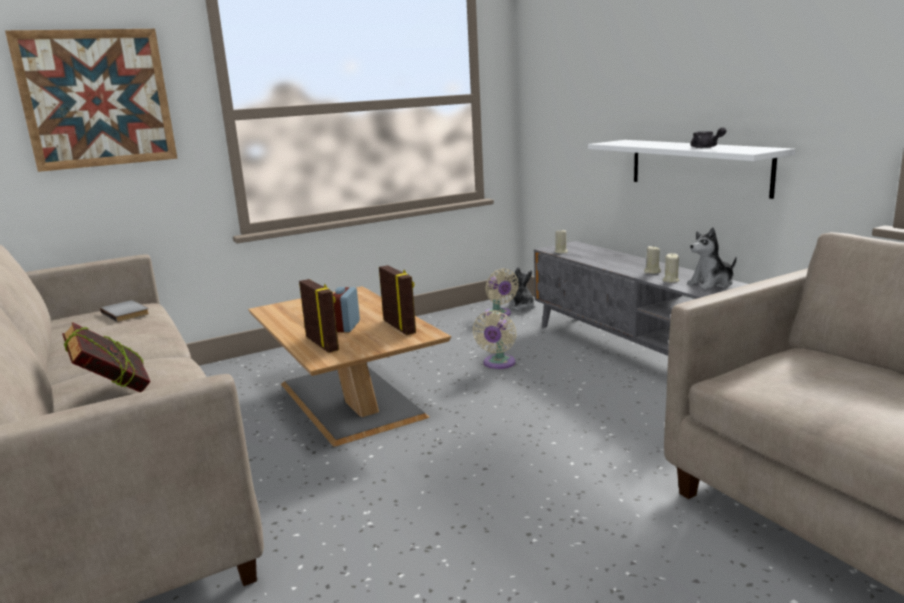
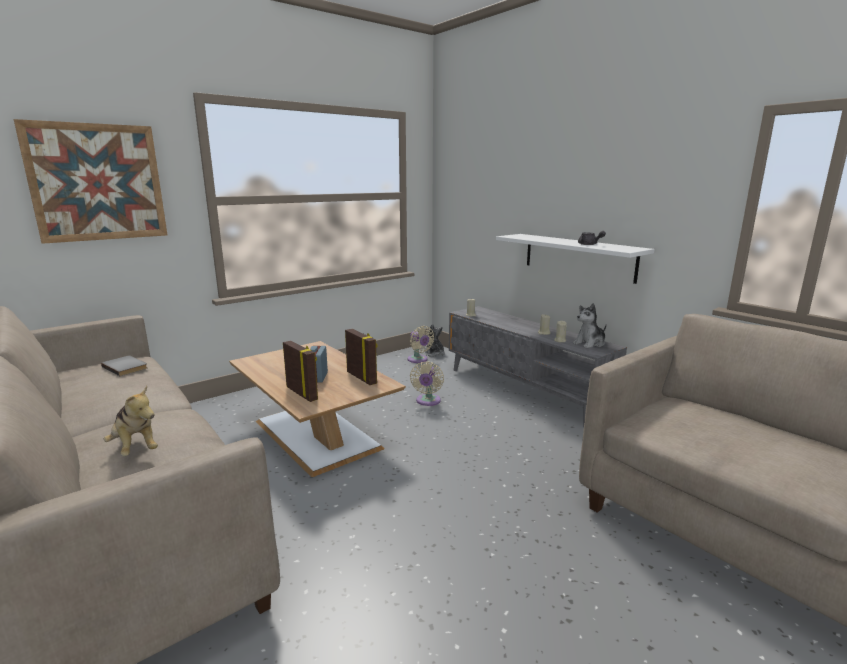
camera: 10 degrees left, 0 degrees up
(114, 392) = (135, 448): book -> plush toy

